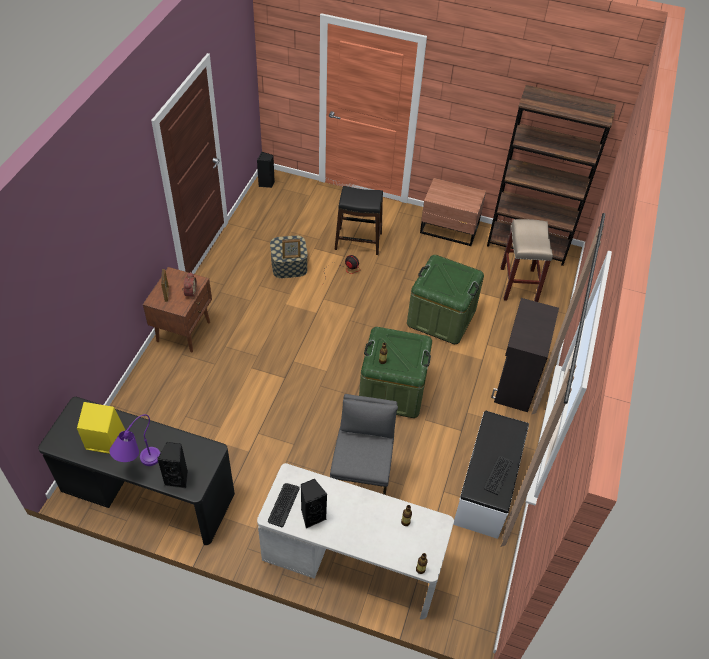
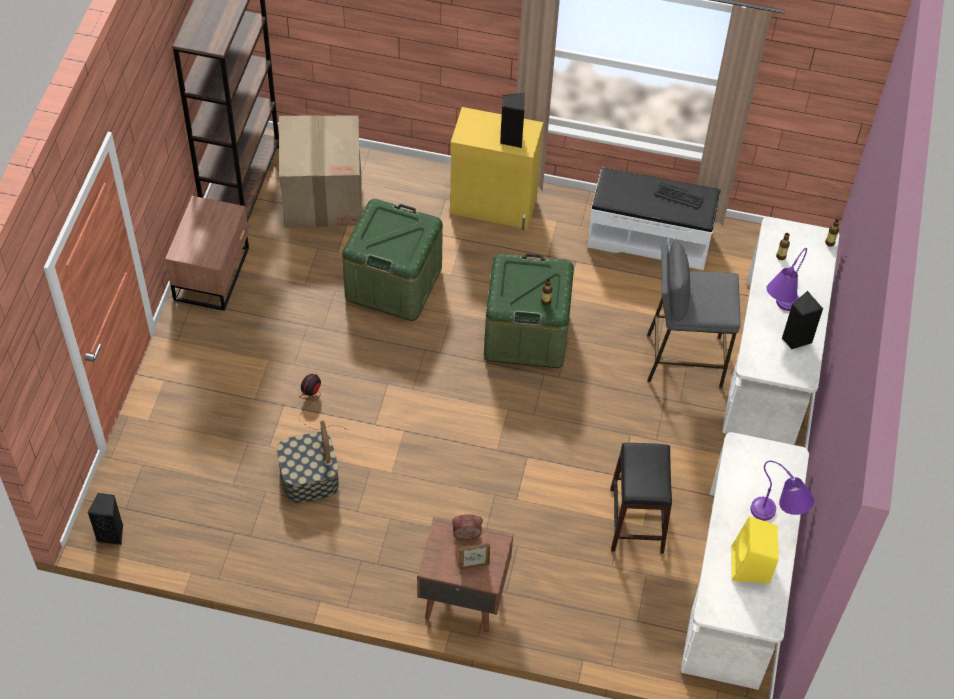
camera: 95 degrees left, 5 degrees up
(147, 493) = (736, 586): black desk -> white desk
(178, 478) = (784, 474): black speaker -> black speaker (511, 138)
(283, 504) = (789, 366): keyboard -> none
(343, 508) = (779, 311): none -> purple table lamp
(358, 241) = (248, 389): black stool -> black stool (636, 520)
(515, 382) = (493, 206): black cabinet -> yellow cabinet
(519, 285) = (323, 195): beige stool -> cardboard box

